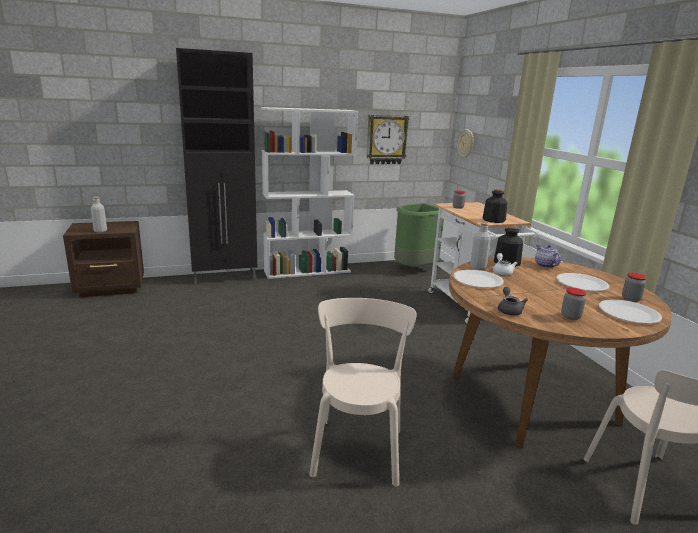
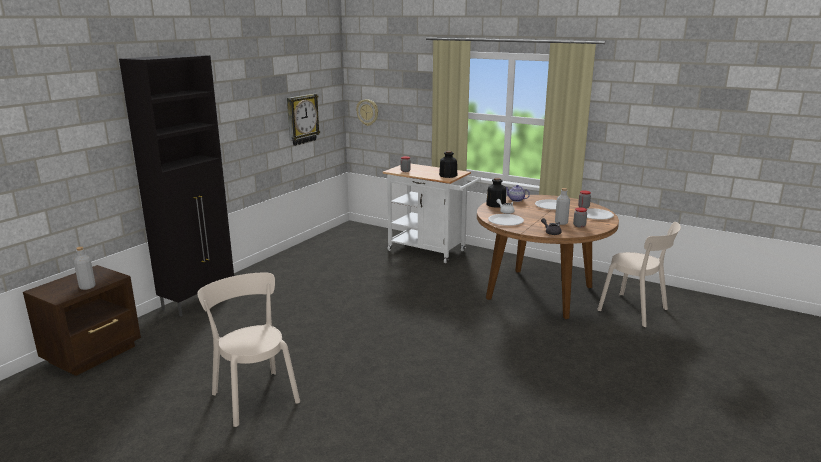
camera: 40 degrees left, 0 degrees up
(308, 271) = (265, 267): white bookcase -> none
(358, 448) = (501, 359): beige chair -> beige chair (254, 395)
(414, 269) = (349, 236): green trash can -> none
(478, 267) = (488, 212): grey bottle -> grey bottle (561, 223)

